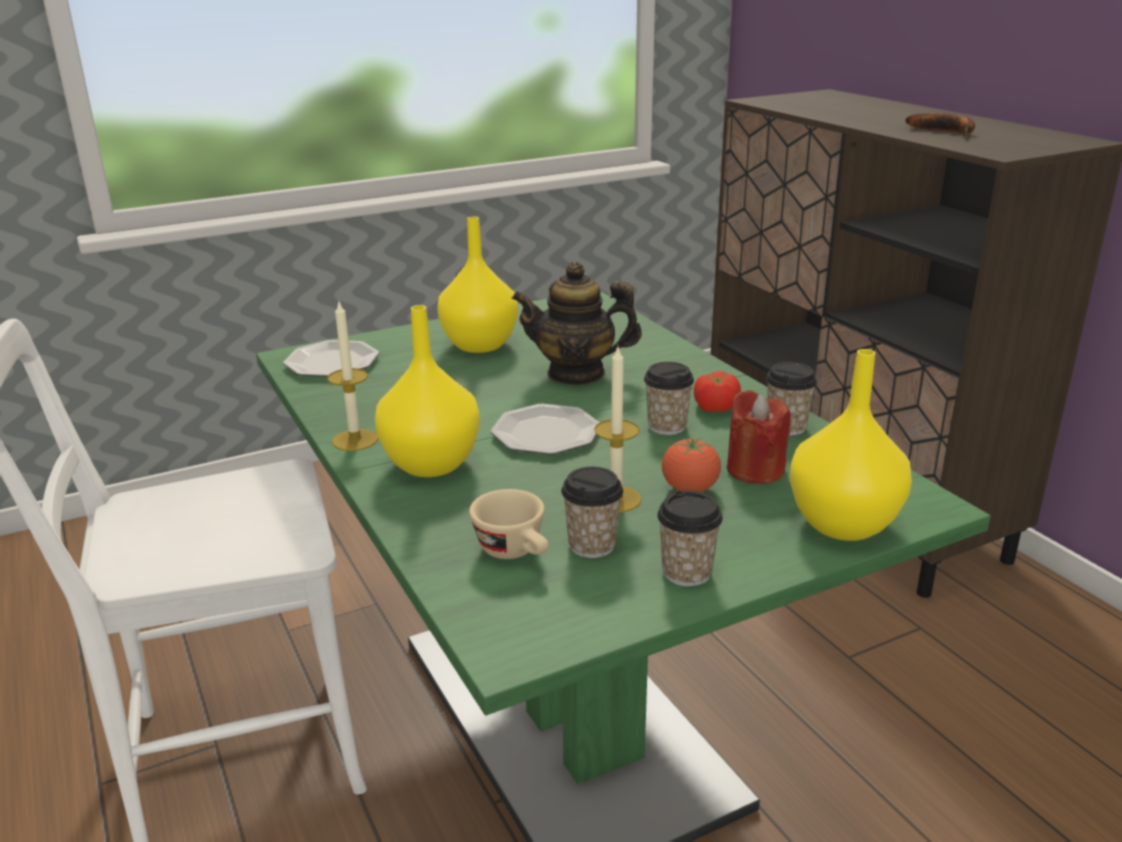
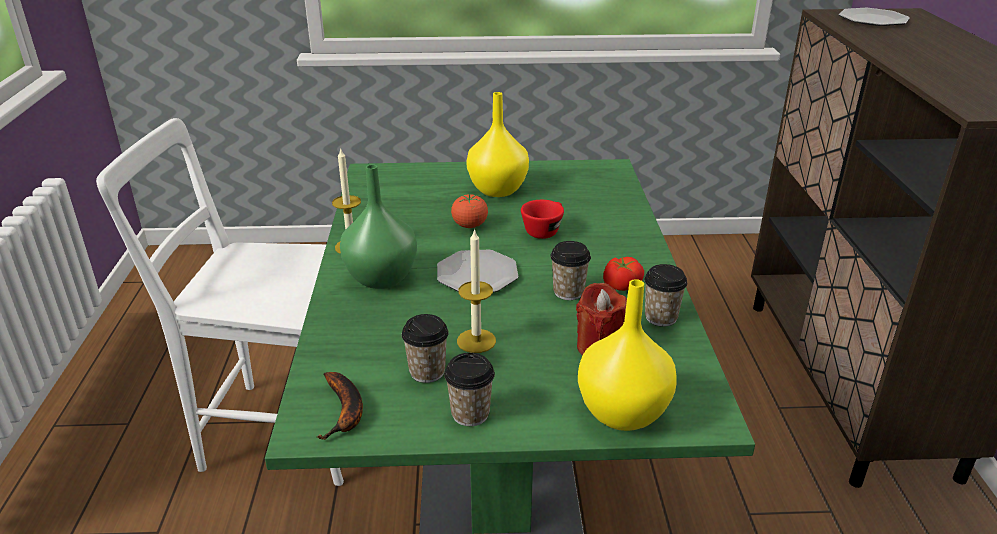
camera: 25 degrees right, 5 degrees up
(331, 362) = (388, 182): plate -> plate (872, 20)
(433, 464) = (382, 279): yellow vase -> green vase
(516, 552) = (374, 361): beige cup -> none
(576, 373) = (544, 230): teapot -> red cup
(690, 489) = (535, 348): tomato -> tomato (469, 226)
(946, 131) = (962, 75): banana -> banana (345, 411)

